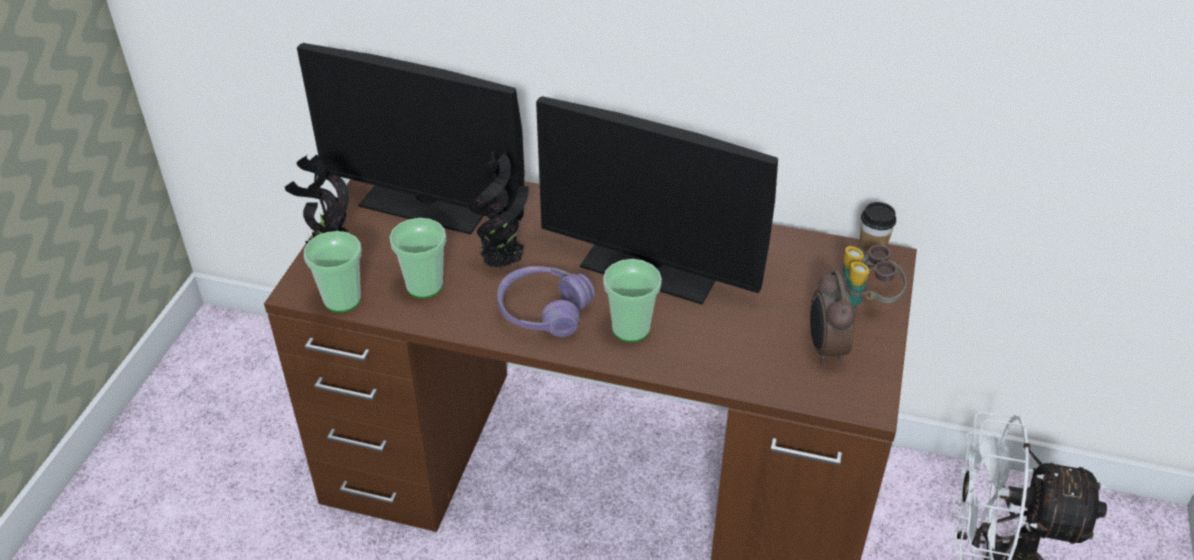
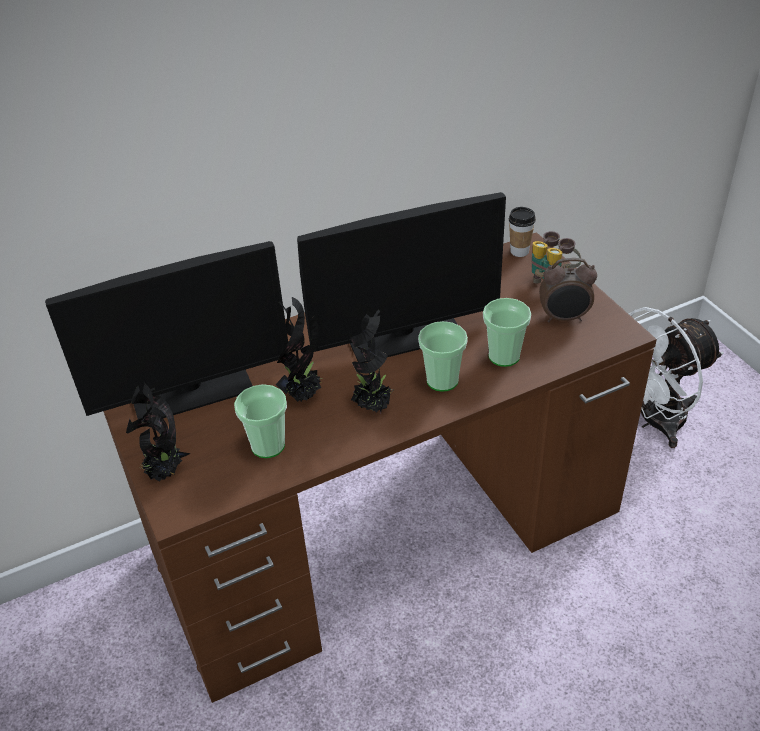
camera: 40 degrees left, 0 degrees up
(342, 299) = (218, 496): cup -> cup (504, 356)
(543, 311) = (373, 407): purple headphones -> potted plant
(825, 349) = (564, 318): alarm clock -> alarm clock turned 45 degrees counterclockwise

